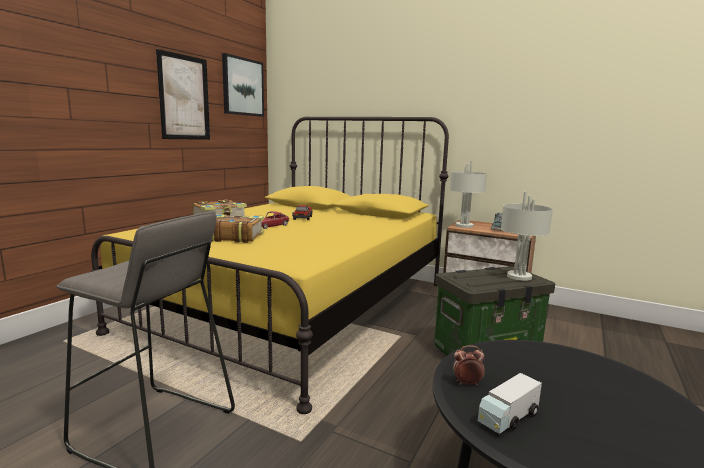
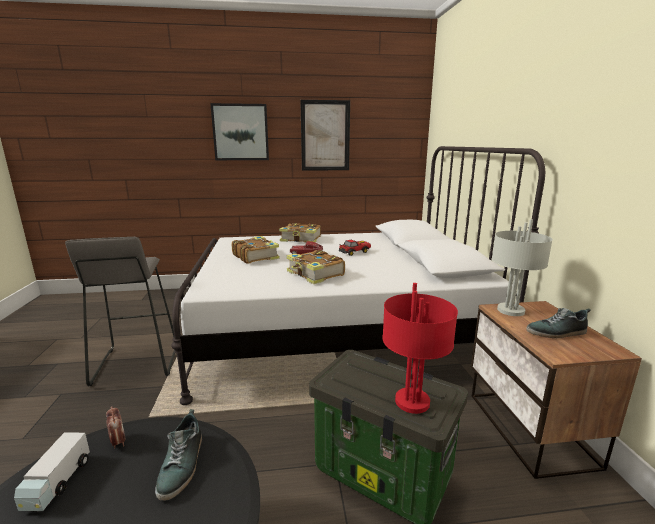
camera: 55 degrees right, 5 degrees up
(242, 87) = (394, 119): picture -> picture (240, 132)
(297, 305) = (337, 330): yellow bed -> white bed
(333, 234) = (315, 274): none -> book
(508, 417) = (57, 482): toy truck -> toy truck turned 105 degrees counterclockwise
(517, 361) = (182, 464): none -> shoe
(519, 276) = (413, 401): grey table lamp -> red table lamp

